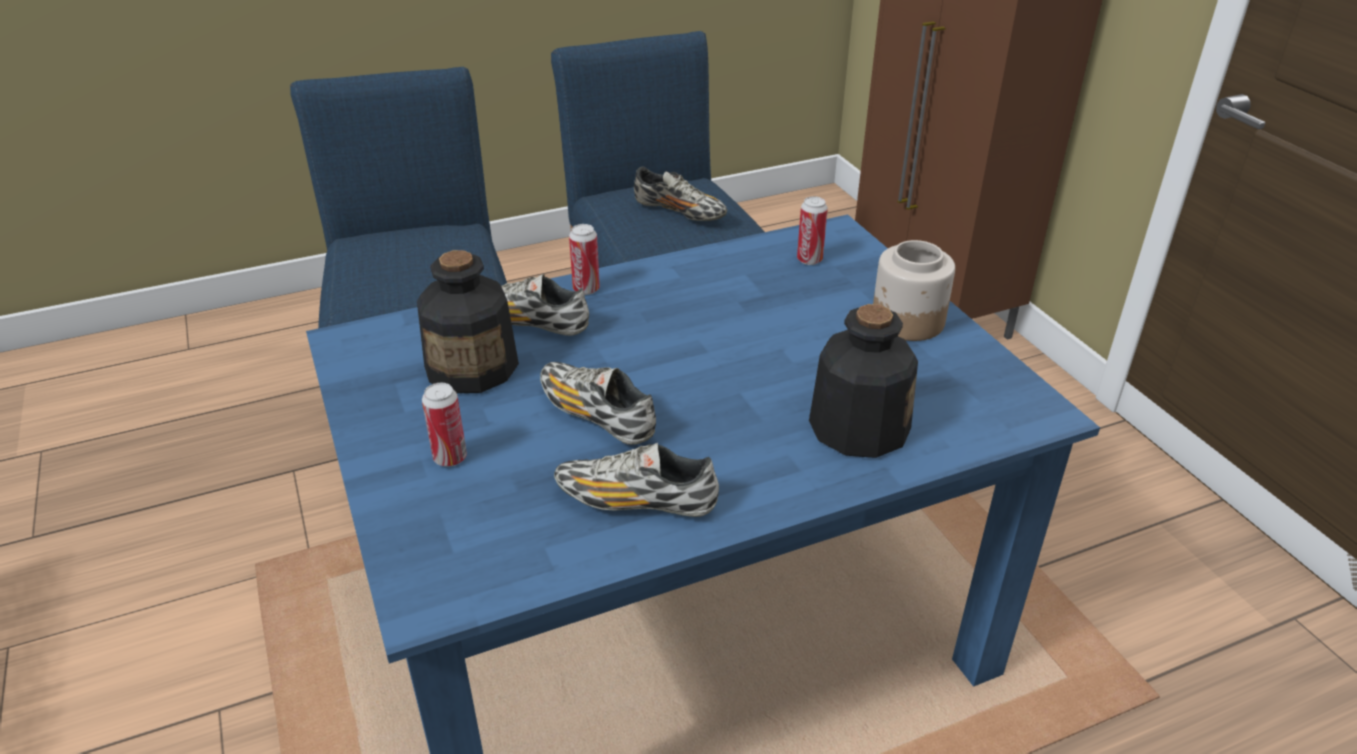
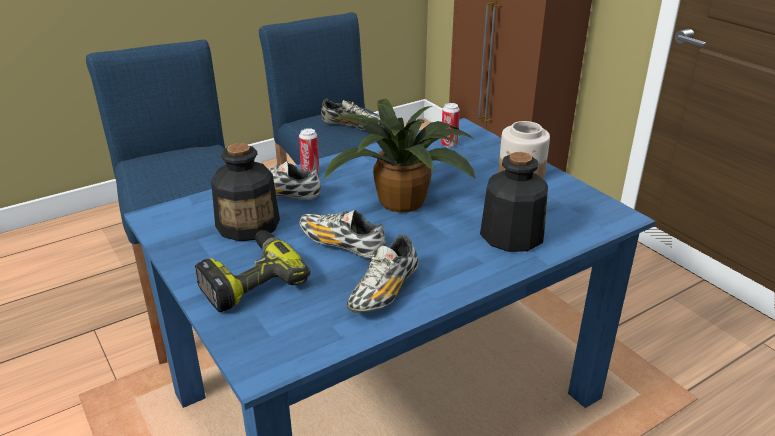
camera: 10 degrees left, 5 degrees down
(450, 458) = (250, 280): can -> power drill
(636, 502) = (384, 292): shoe -> shoe turned 60 degrees counterclockwise
(710, 348) = (402, 199): none -> potted plant

